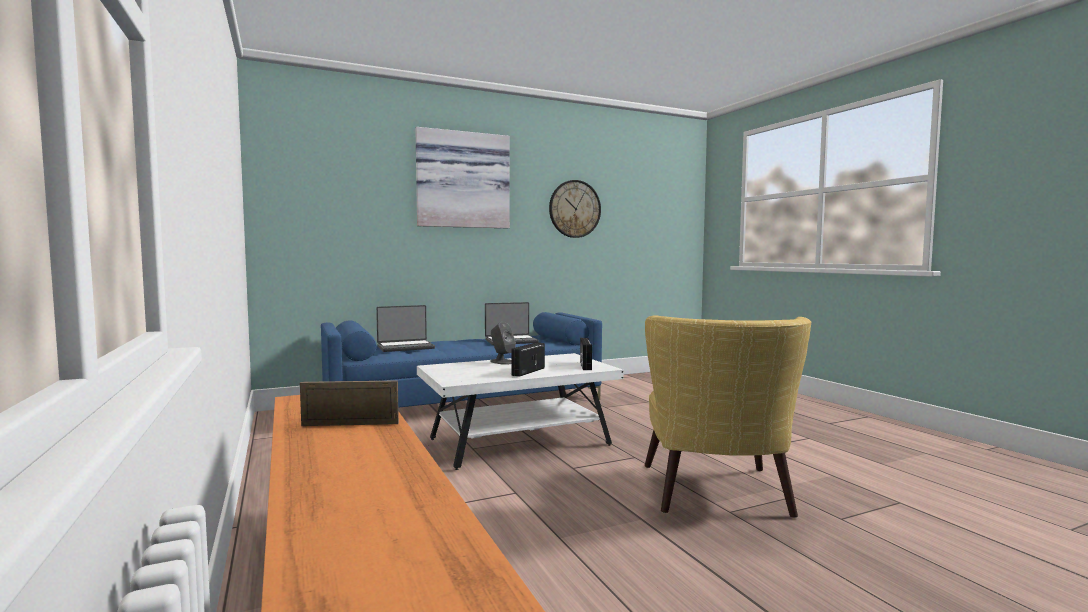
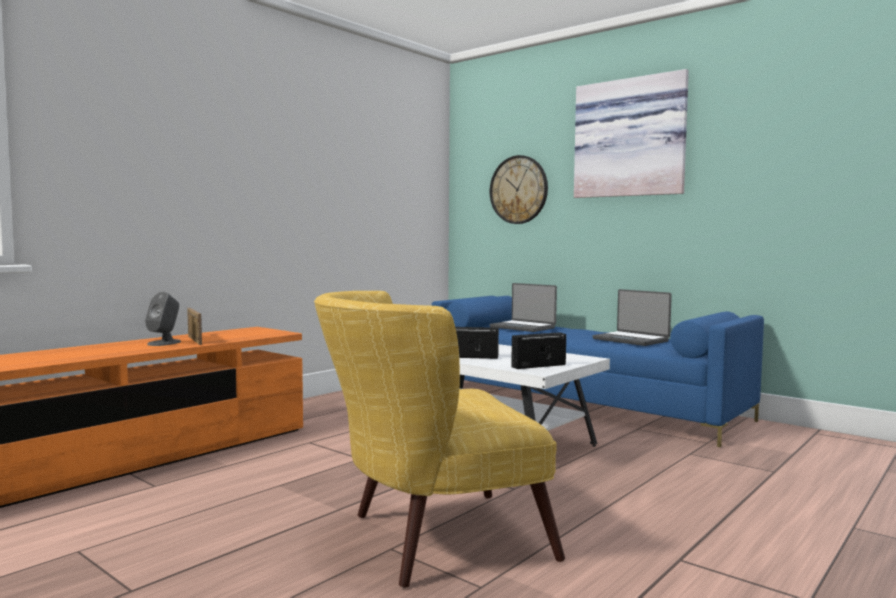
camera: 65 degrees right, 0 degrees up
(502, 362) = (505, 348): grey speaker -> grey speaker (164, 343)
(574, 209) = (800, 156): wall clock -> wall clock (518, 190)

